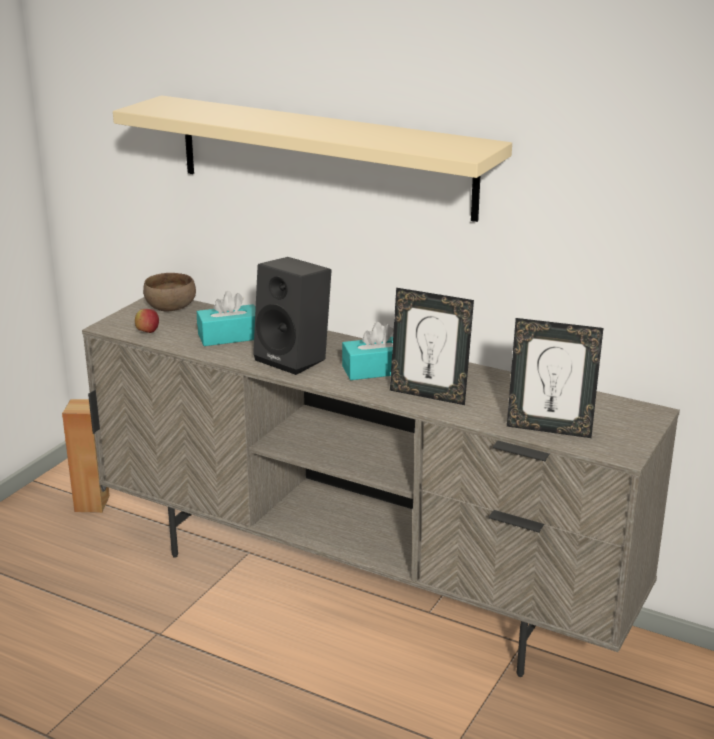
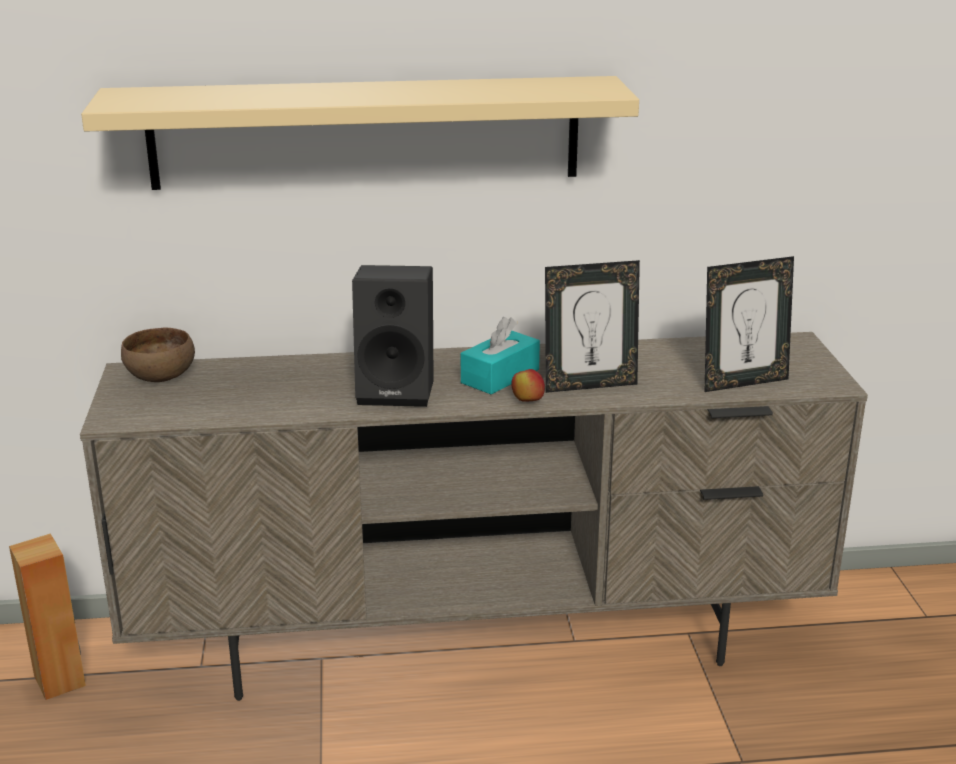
camera: 35 degrees left, 0 degrees up
(147, 332) = (175, 411): apple -> apple (527, 401)
(229, 336) = (285, 388): turquoise tissue box -> none

